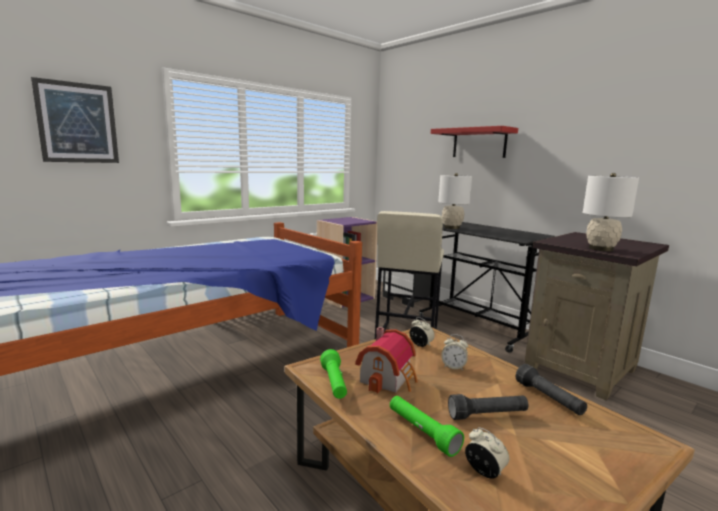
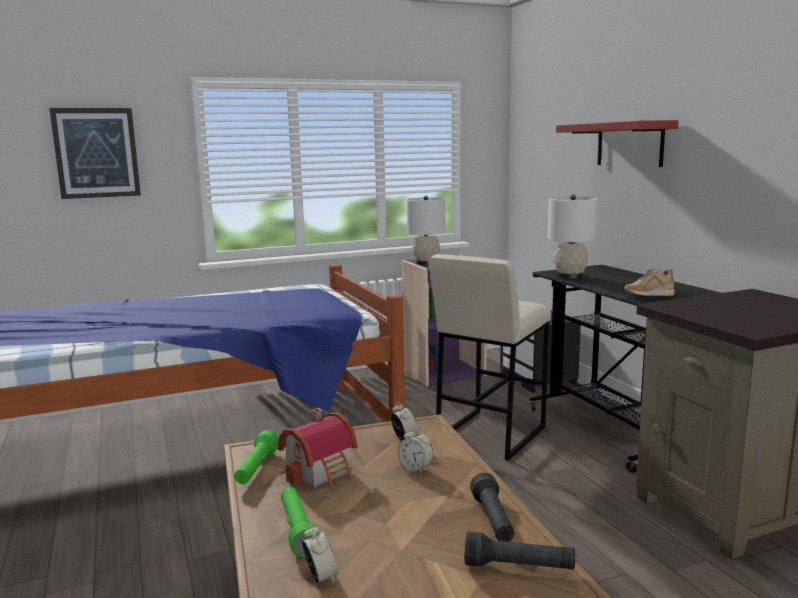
camera: 20 degrees right, 0 degrees up
(487, 415) = (392, 525): black flashlight -> black flashlight (519, 567)
(518, 238) = (648, 296): none -> beige shoe
(600, 249) = (727, 320): white table lamp -> white table lamp (426, 263)

